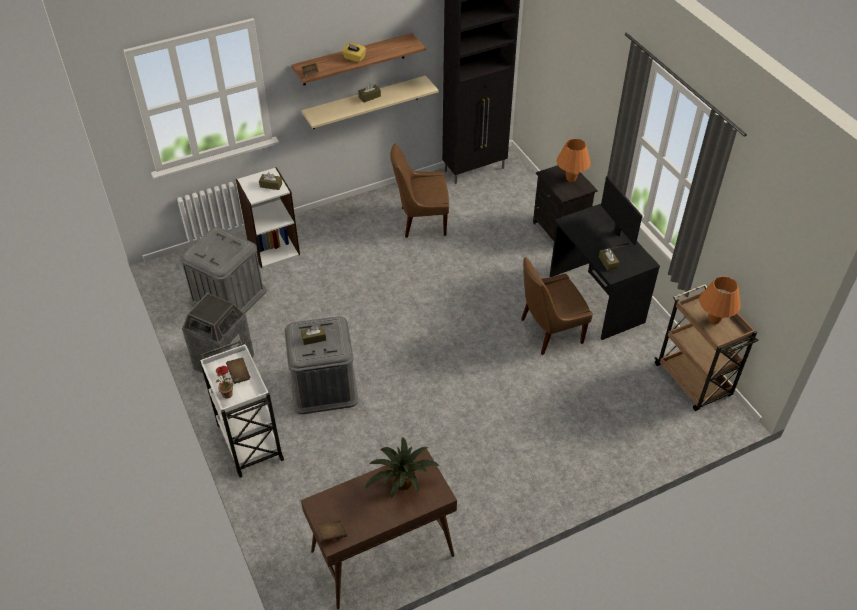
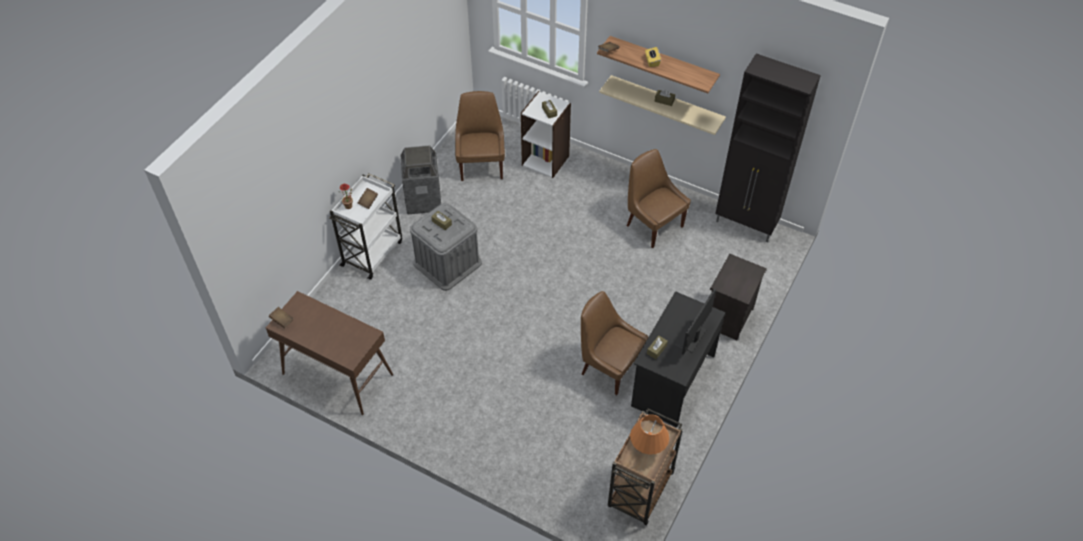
camera: 55 degrees right, 5 degrees up
(228, 295) = (481, 165): grey storage box -> brown chair
(401, 483) = (345, 334): potted plant -> none
(571, 178) = (744, 280): orange table lamp -> none

